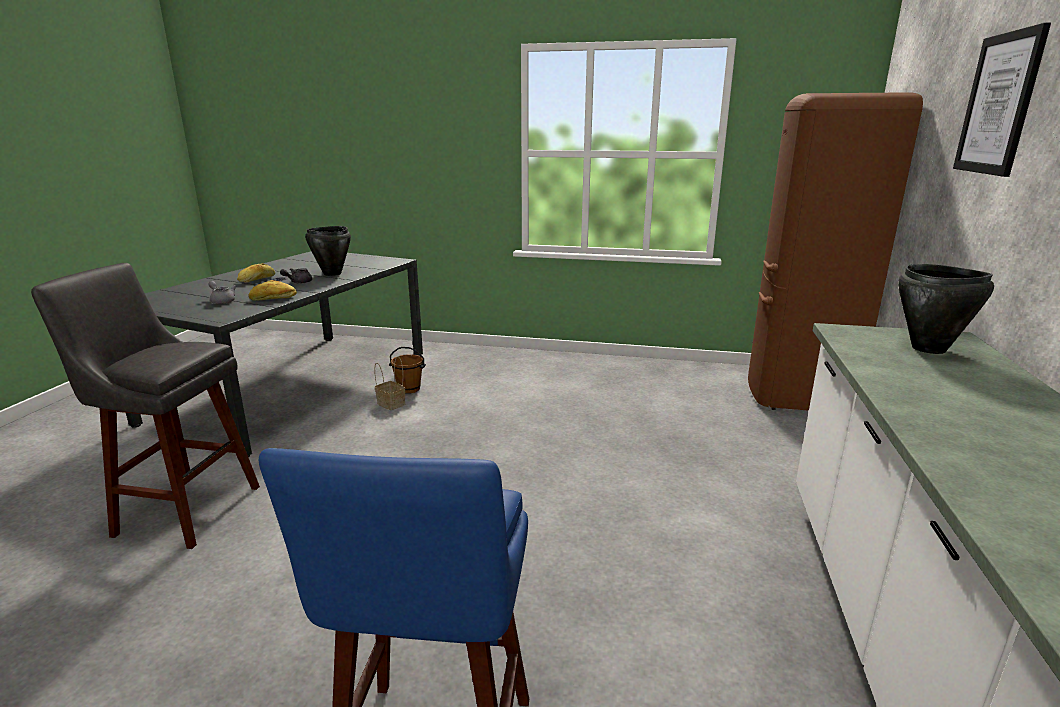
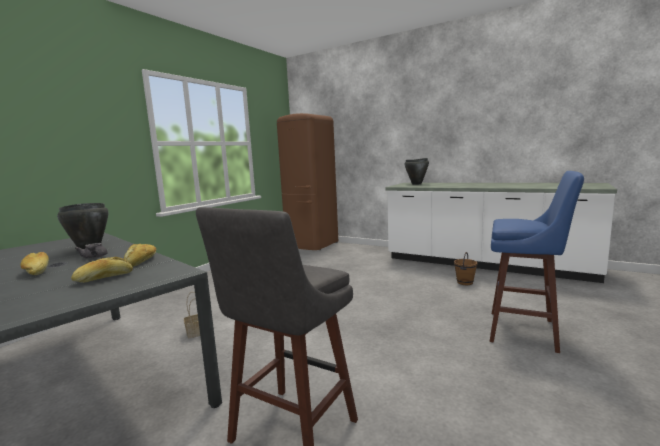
camera: 70 degrees left, 10 degrees down
(222, 301) = (104, 278): grey teapot -> bread
(409, 389) = (180, 325): brown bucket -> brown bucket (465, 283)
(999, 104) = (382, 115): picture -> none

